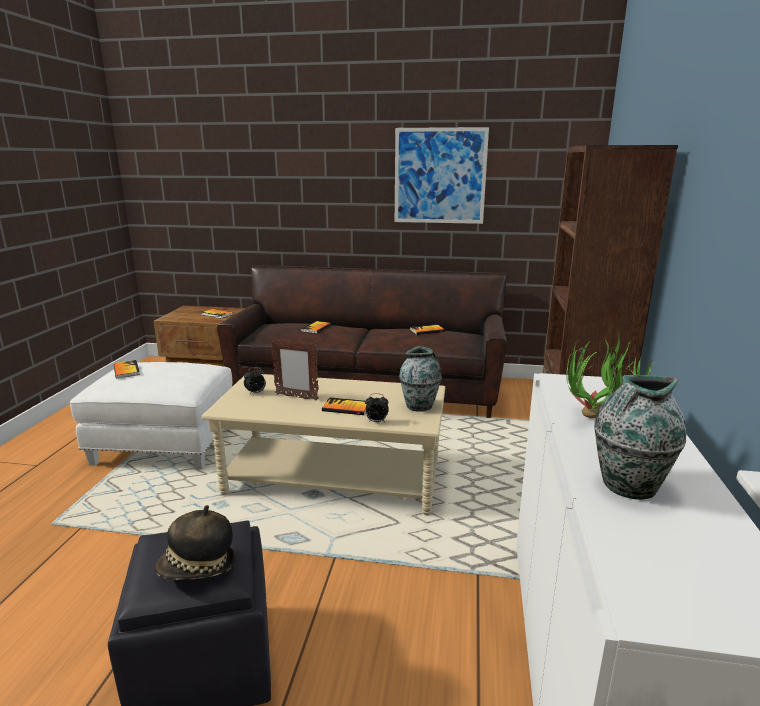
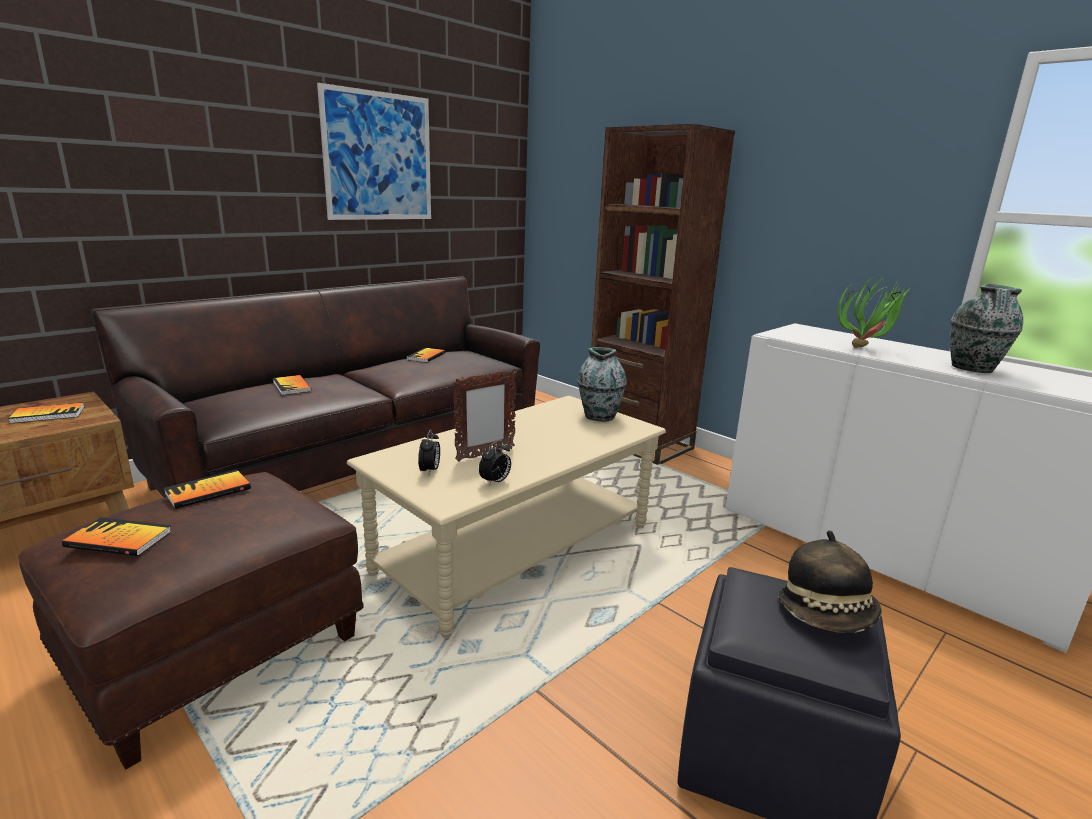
camera: 55 degrees left, 0 degrees up
(167, 445) = (217, 650): white ottoman -> brown ottoman
(346, 408) = (555, 442): book -> book (208, 491)
(376, 422) = (609, 441): alarm clock -> alarm clock (495, 482)

